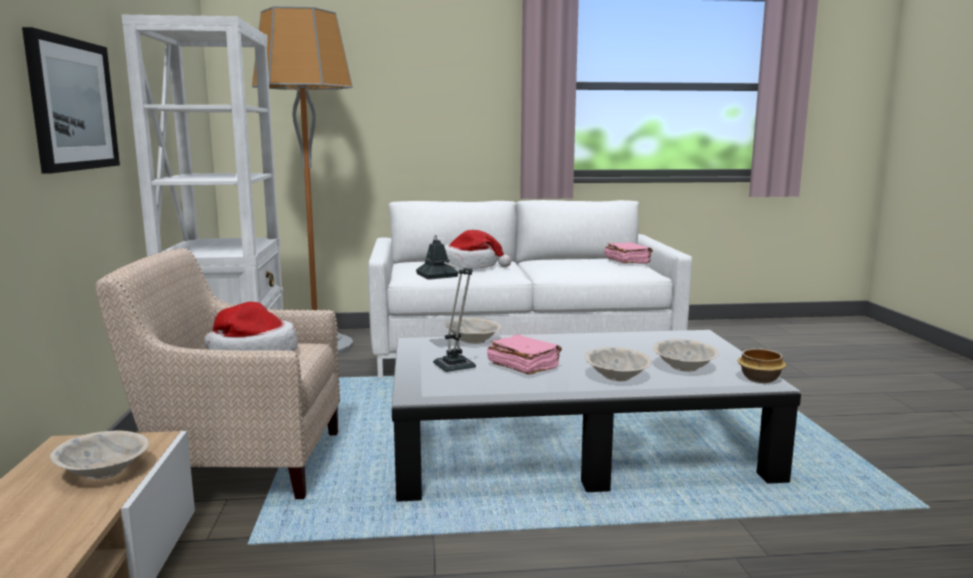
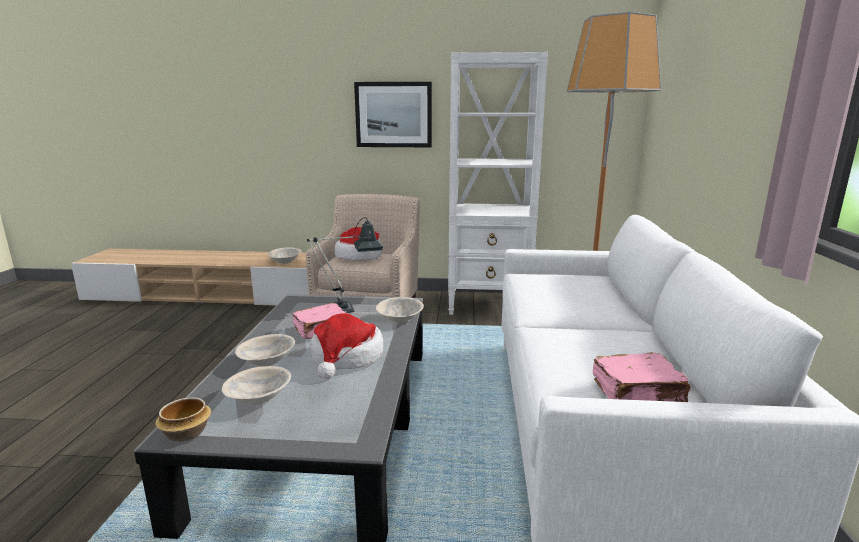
camera: 100 degrees right, 5 degrees up
(471, 266) = (570, 296): hat -> hat (346, 357)

